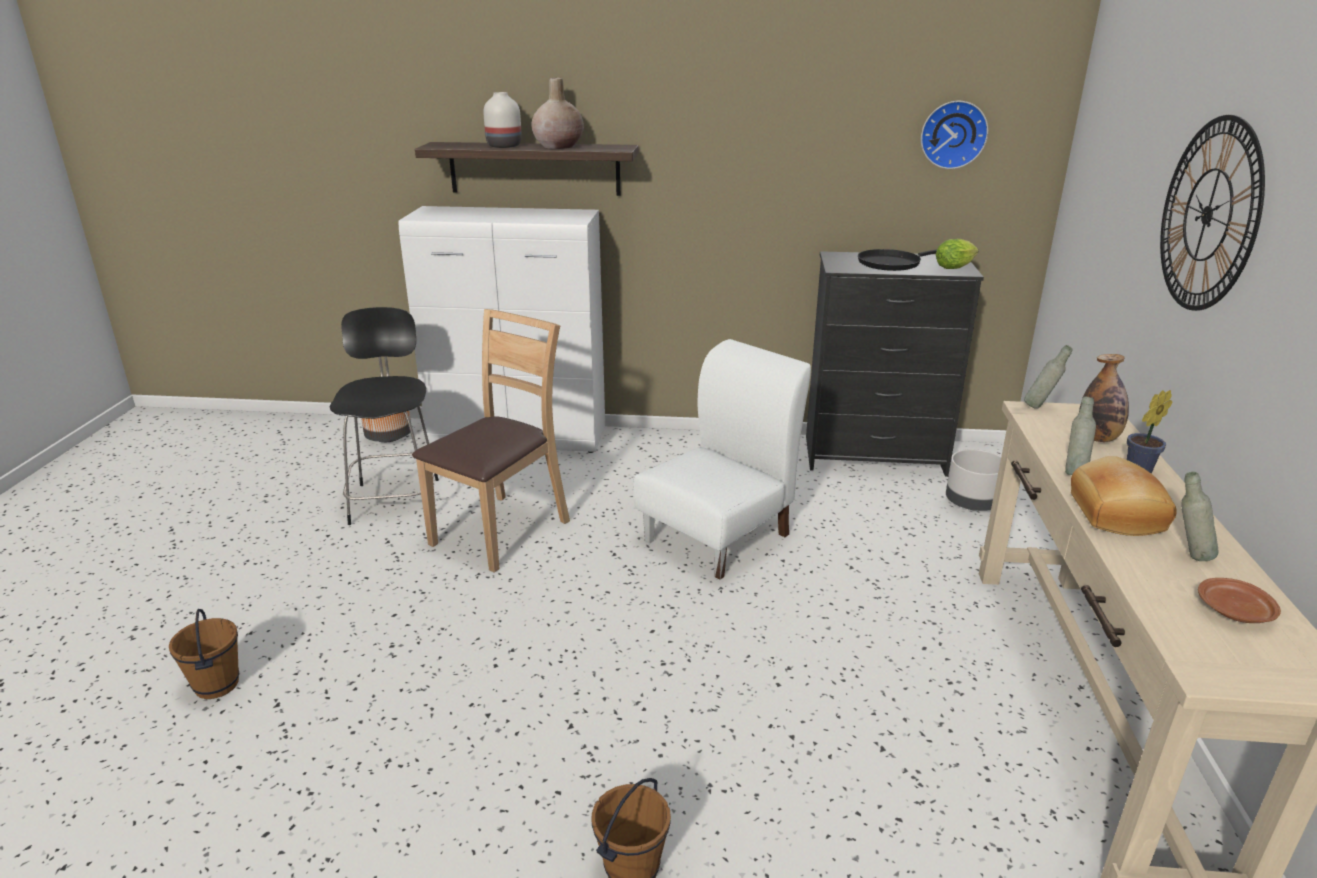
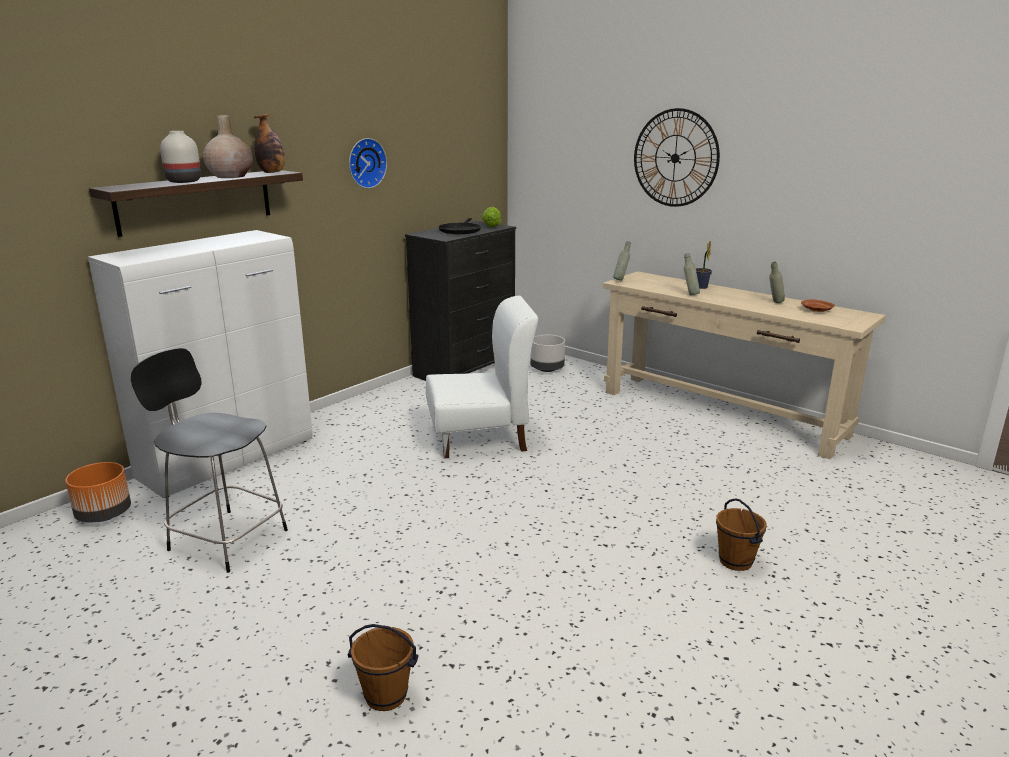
camera: 55 degrees left, 5 degrees down
(501, 531) = (355, 506): brown chair -> none
(719, 537) = (480, 438): white chair -> white chair turned 90 degrees clockwise
(953, 134) = (459, 142): wall clock -> wall clock (365, 163)
(1097, 438) = (664, 282): bottle -> bottle (272, 172)
(1114, 513) = (731, 301): bread -> none

